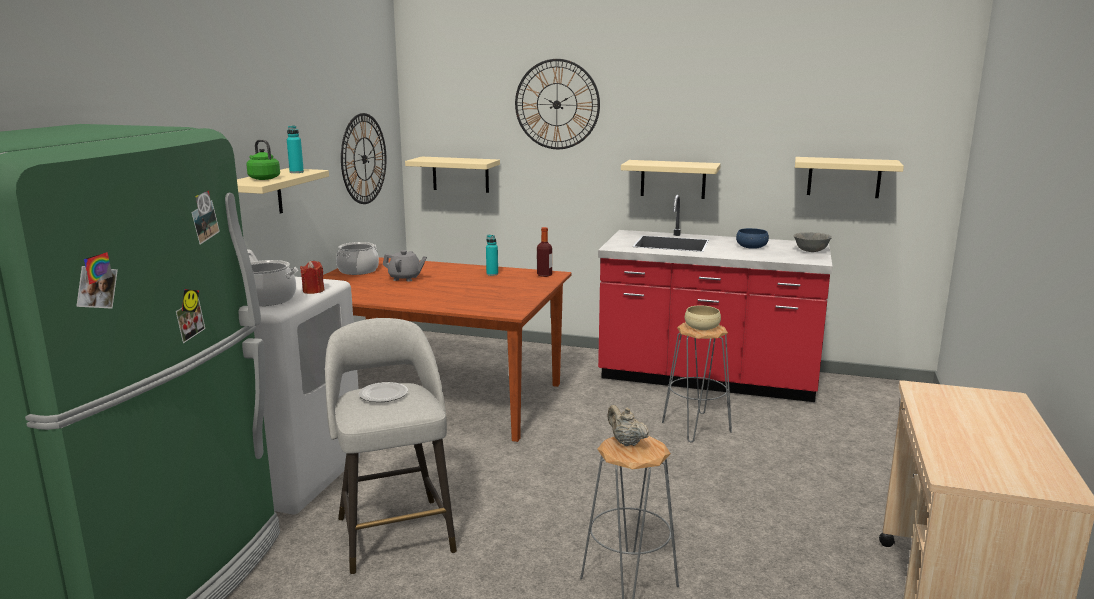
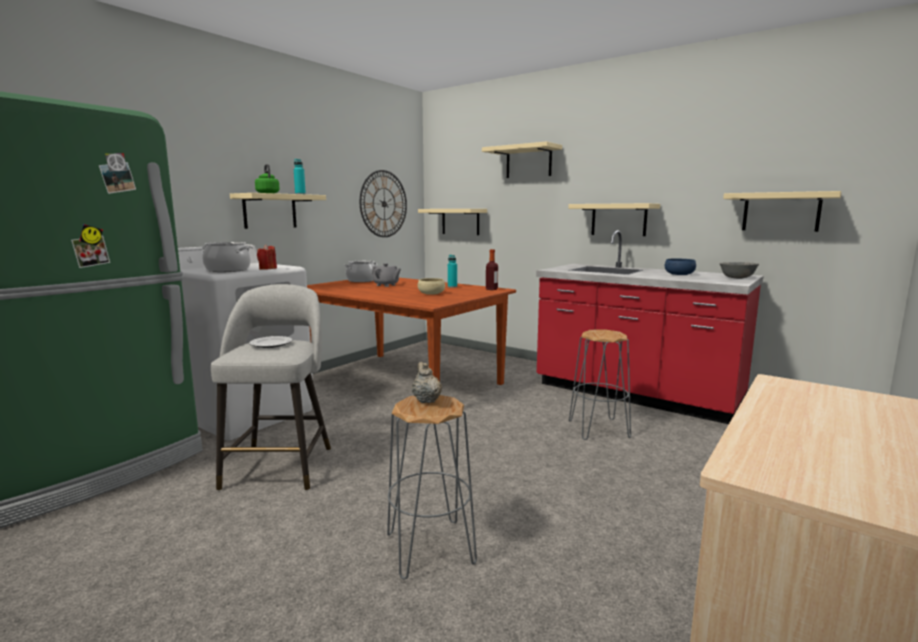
camera: 20 degrees right, 5 degrees down
(557, 104) = (528, 162): wall clock -> beige shelf
(702, 327) = (604, 333): beige bowl -> beige bowl (431, 293)

